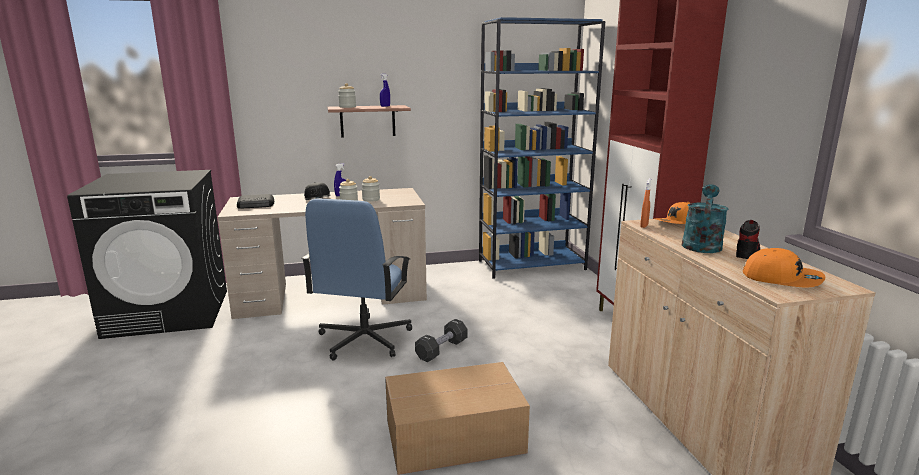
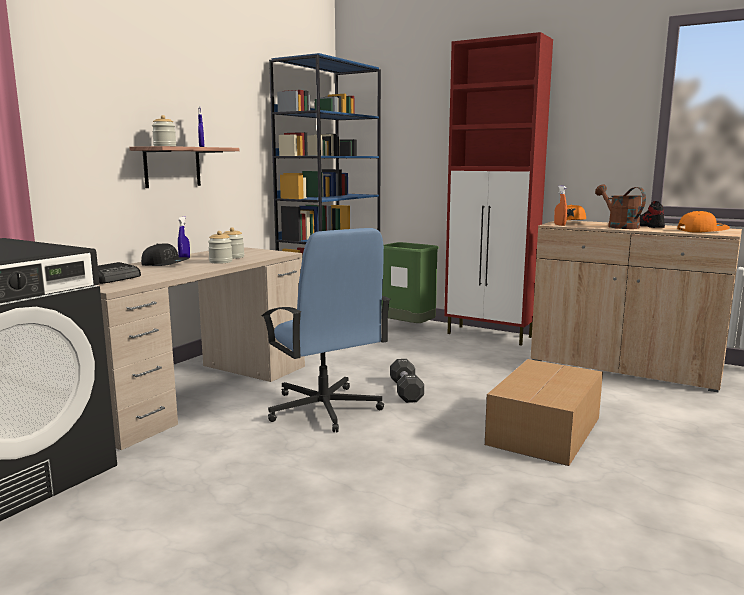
camera: 45 degrees left, 5 degrees down
(575, 293) = (408, 329): none -> green trash can
(701, 244) = (619, 226): turquoise watering can -> brown watering can

